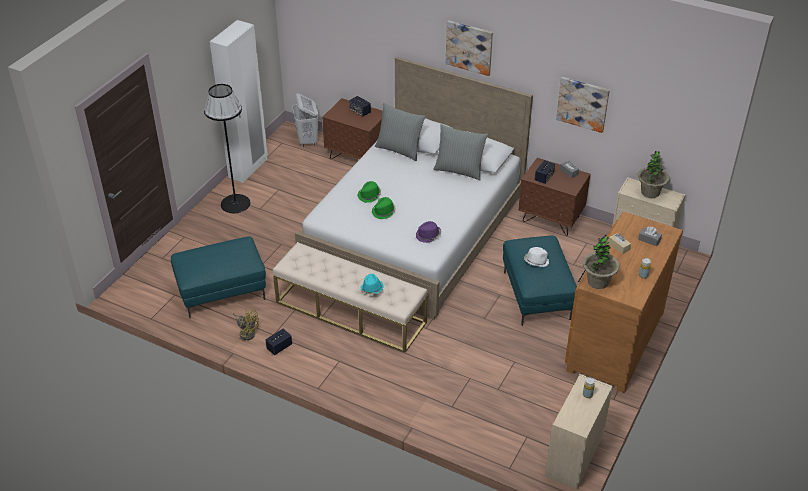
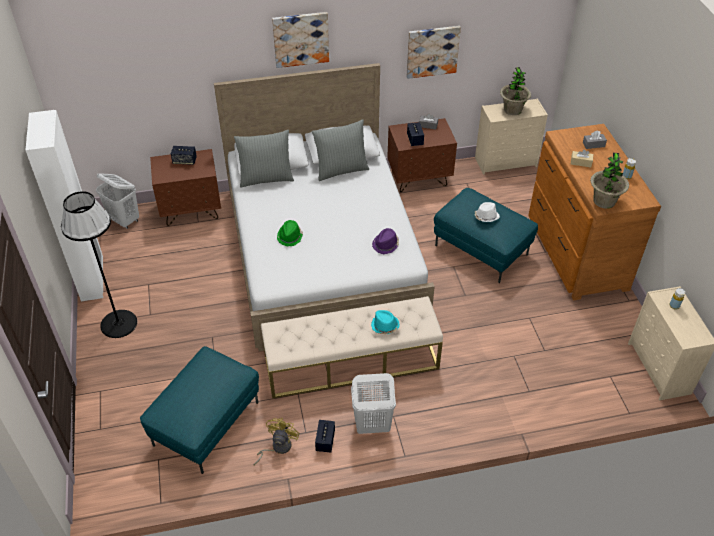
camera: 40 degrees left, 5 degrees up
(247, 332) = (277, 447): yellow fan -> yellow fan turned 60 degrees counterclockwise
(319, 357) = (372, 425): none -> white laundry basket
(384, 212) = (321, 245): green hat -> none

